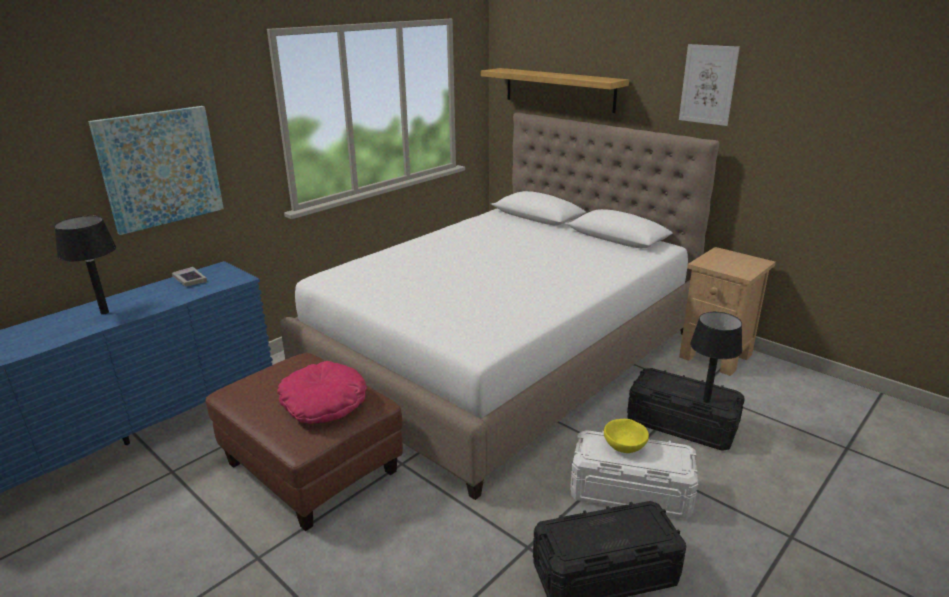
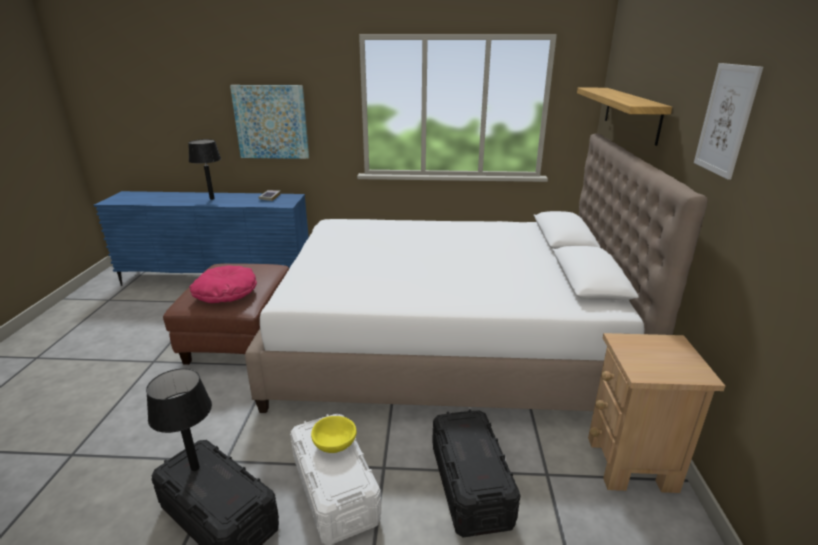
camera: 50 degrees right, 0 degrees up
(707, 400) = (467, 471): black table lamp -> black table lamp (195, 468)

